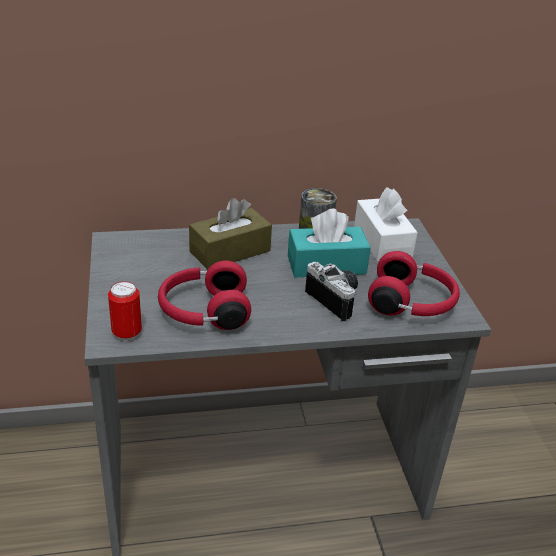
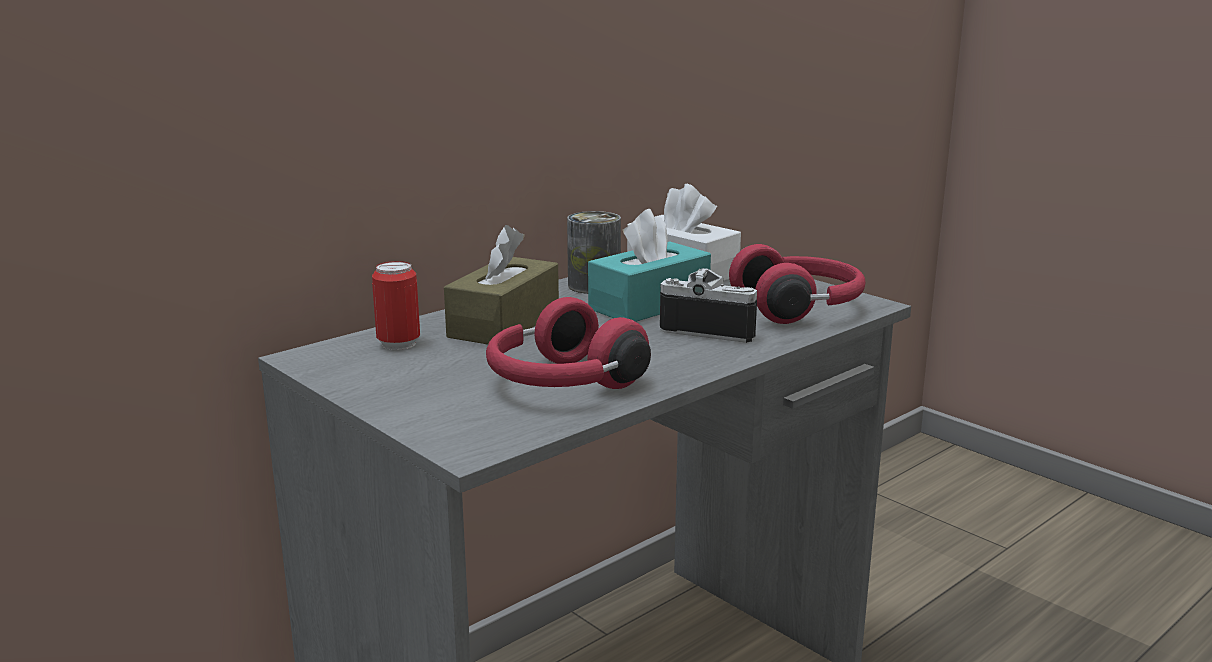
camera: 30 degrees left, 15 degrees down
(127, 333) = (484, 433): can -> can (399, 344)

